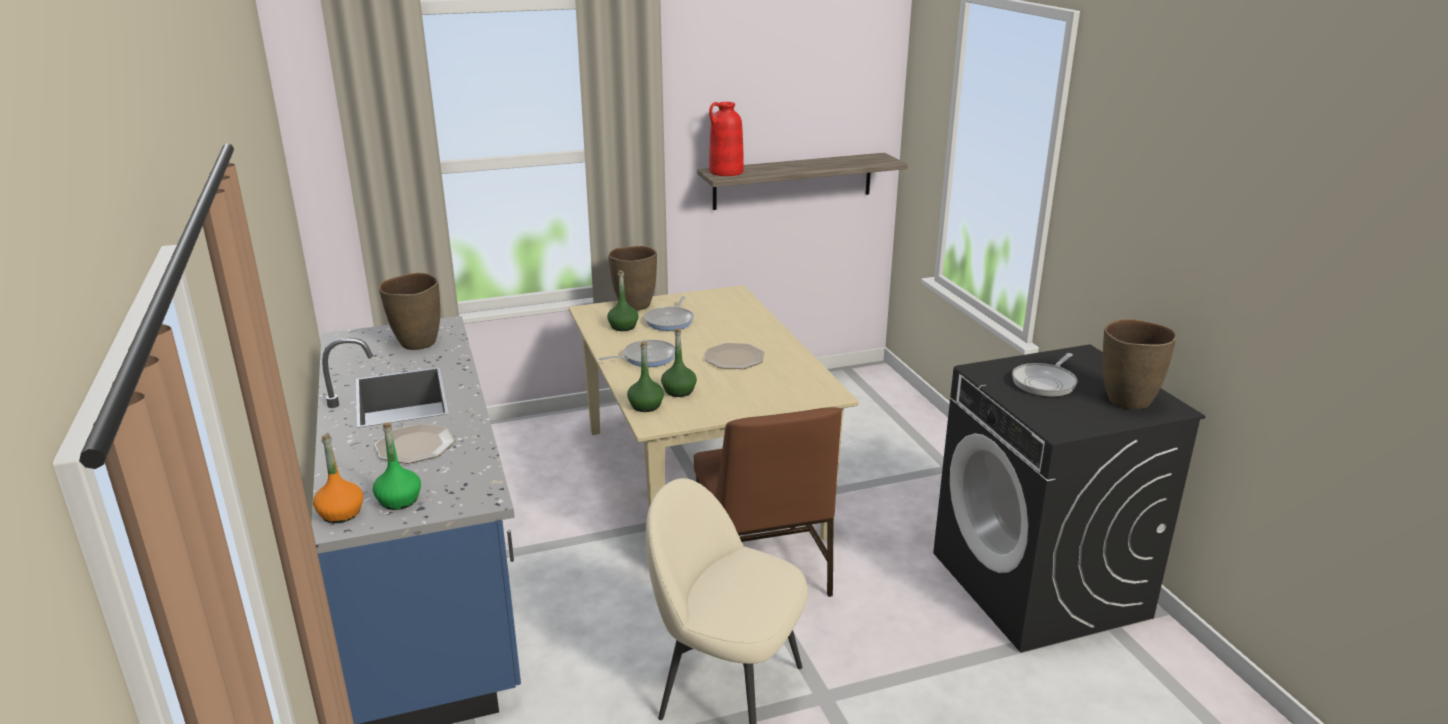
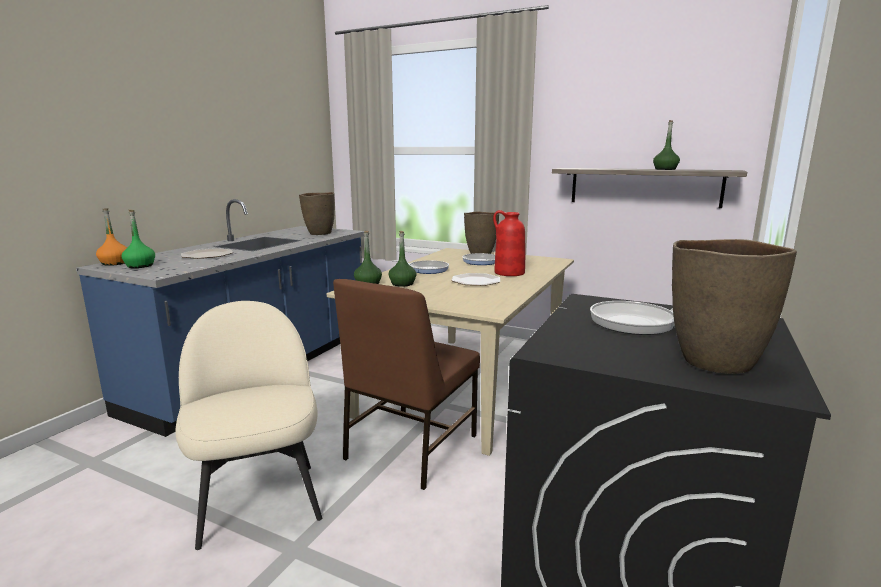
camera: 45 degrees right, 10 degrees down
(623, 326) = (450, 258): green bottle -> green bottle (665, 169)
(726, 172) = (575, 168): red vase -> red vase (509, 273)

